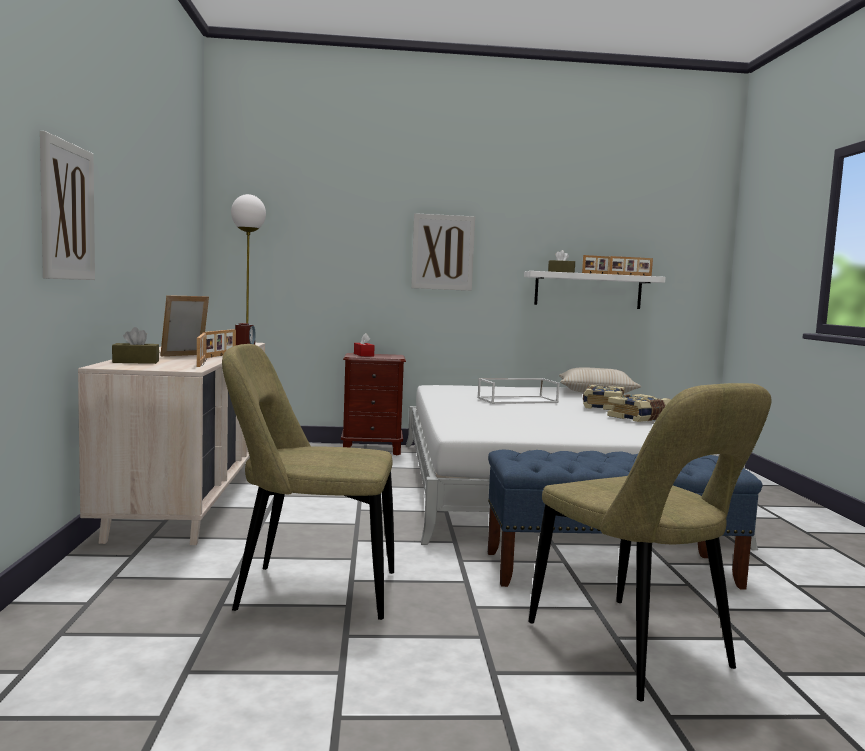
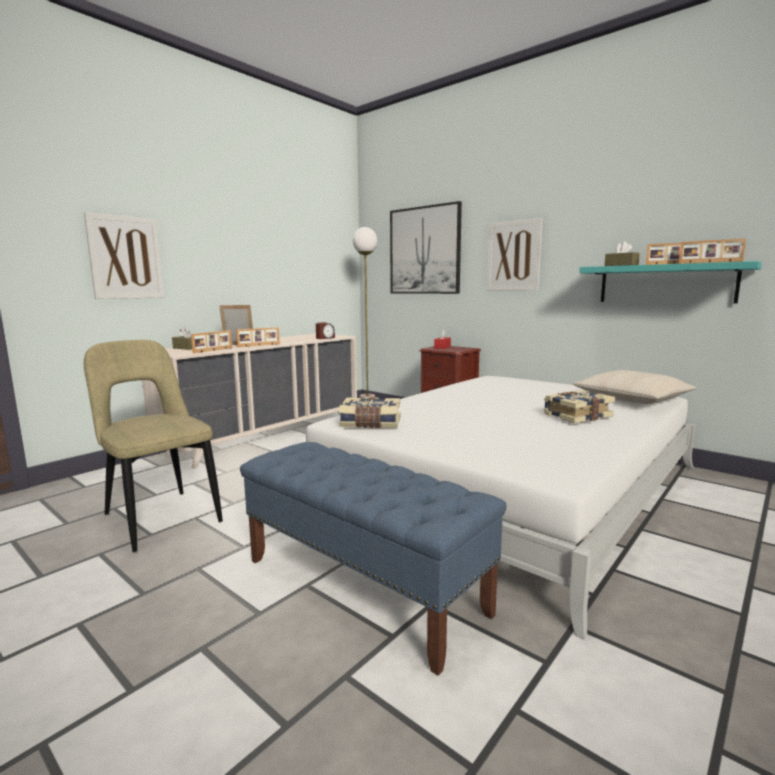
camera: 45 degrees right, 5 degrees up
(322, 234) = (424, 250): none -> picture
(517, 400) = (504, 398): white tray -> none
(588, 290) = (665, 284): white shelf -> turquoise shelf
(634, 650) = (181, 668): beige chair -> none
(640, 418) = (575, 435): book -> book (370, 424)

